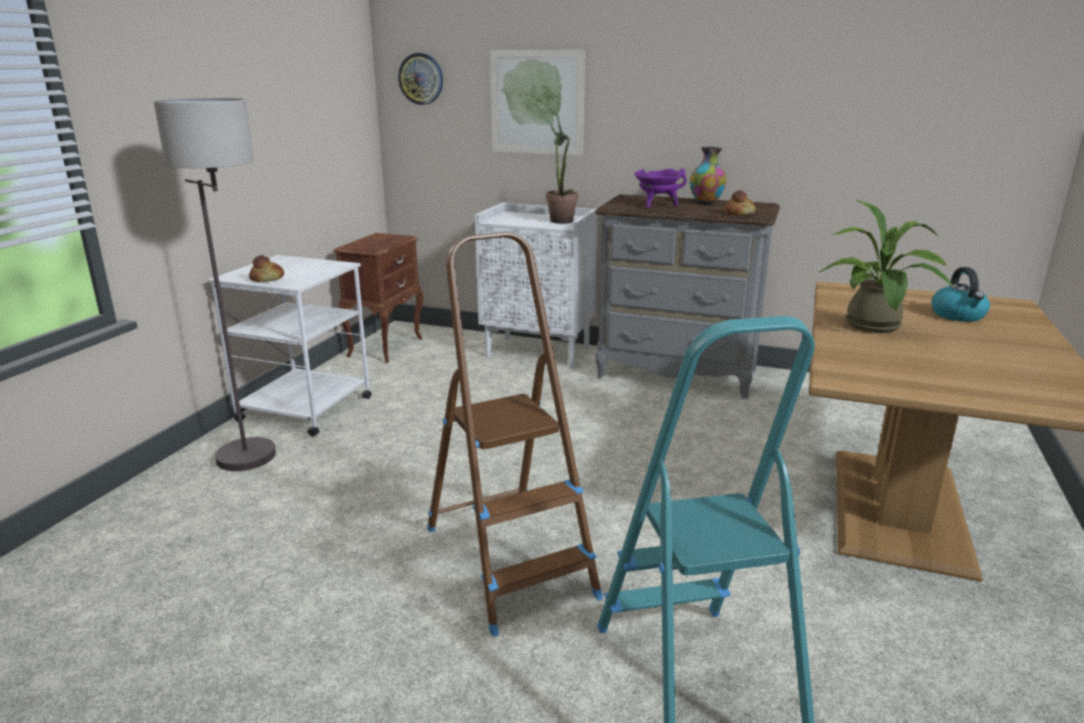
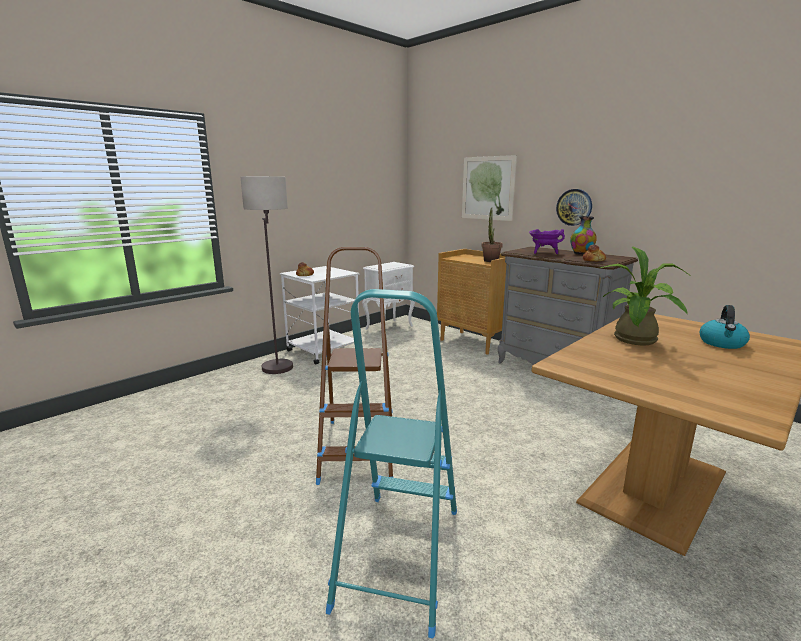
camera: 25 degrees right, 5 degrees down
(385, 347) = (389, 327): brown nightstand -> white nightstand
(421, 79) = (428, 175): wall clock -> wall clock (574, 207)
(538, 352) = (474, 342): white cabinet -> brown cabinet

